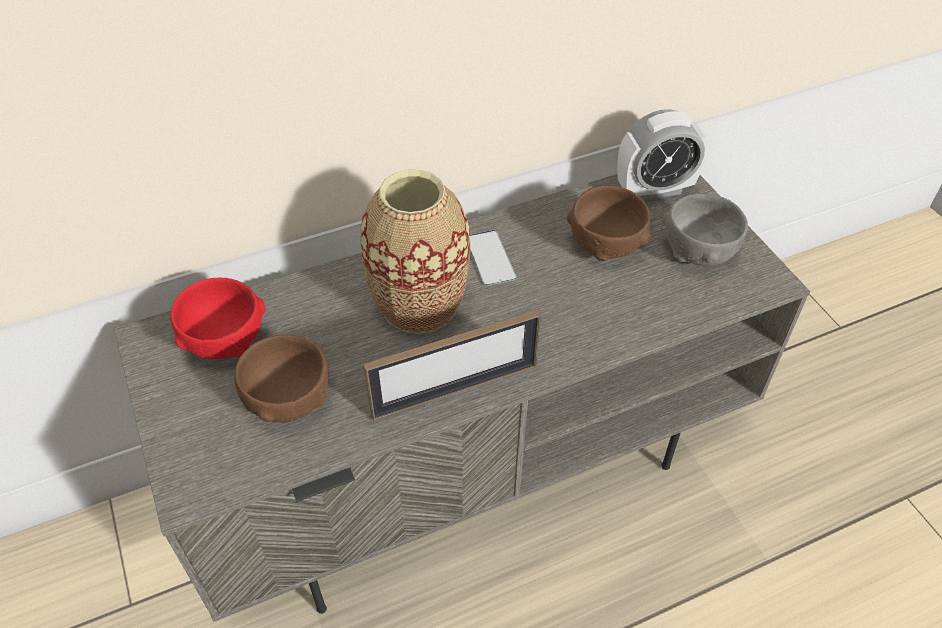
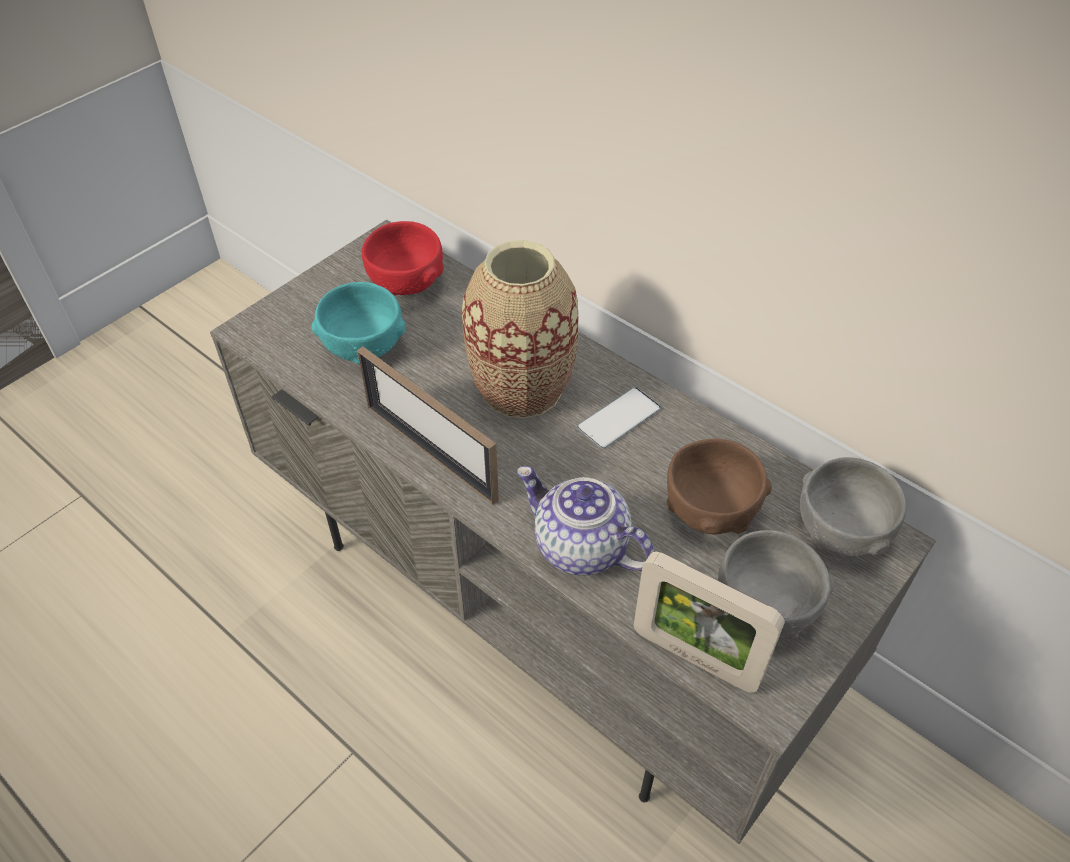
camera: 65 degrees right, 0 degrees up
(288, 400) = (364, 346): brown bowl -> turquoise bowl
(604, 328) = (579, 547): none -> teapot
(654, 190) = (841, 530): alarm clock -> grey bowl
(725, 302) = (695, 657): none -> picture frame

